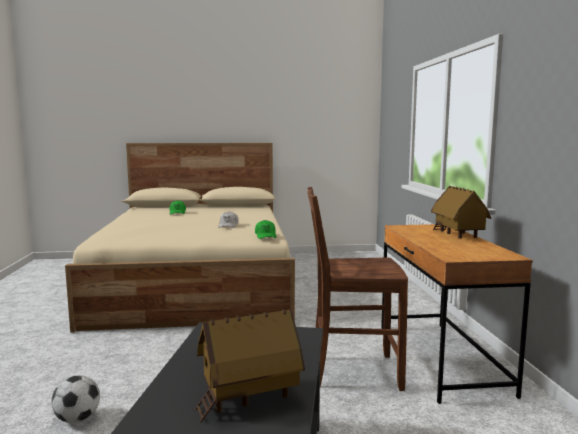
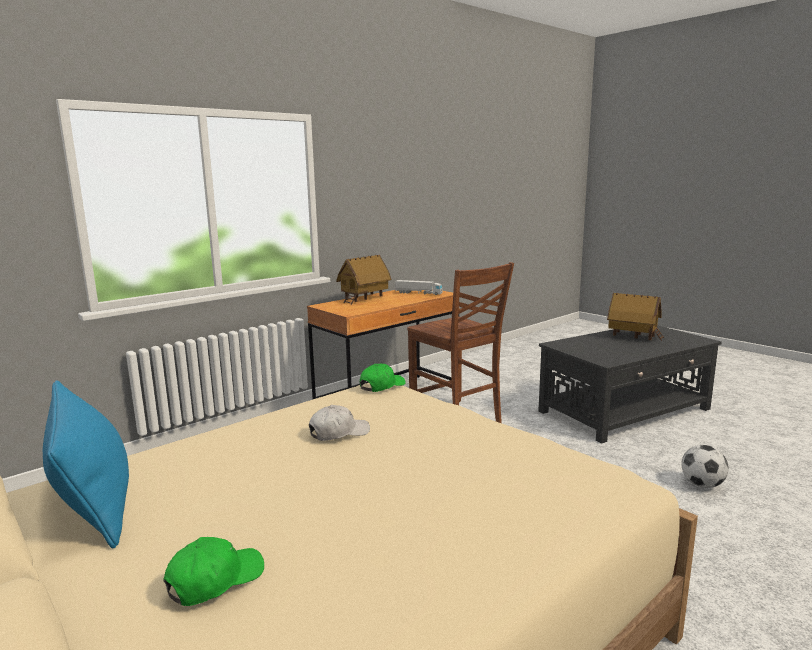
camera: 125 degrees left, 5 degrees up
(243, 210) = (94, 499): none -> blue pillow
(468, 251) = (418, 293): none -> toy truck

